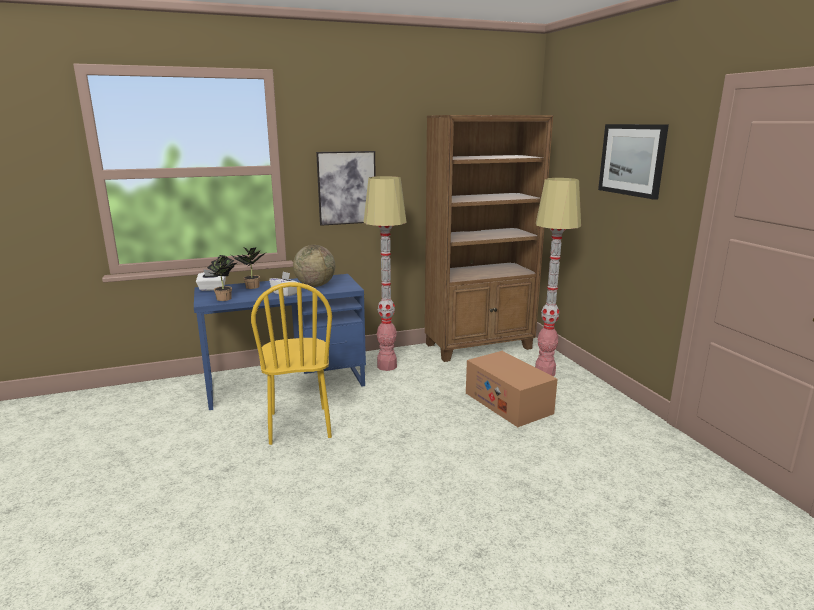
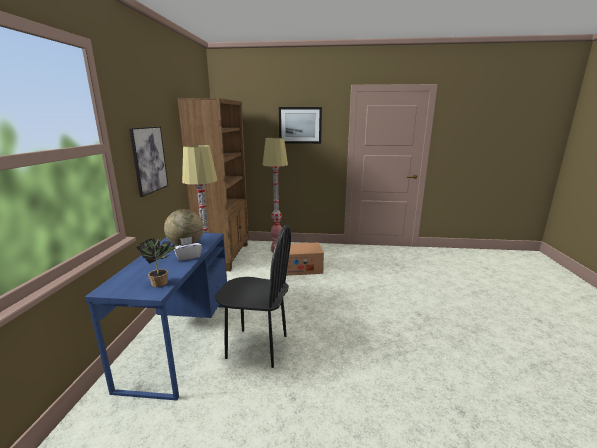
camera: 65 degrees left, 0 degrees up
(212, 289) = (112, 286): white tissue box -> none
(250, 287) = (143, 268): potted plant -> none
(299, 425) = (257, 347): yellow chair -> black chair

